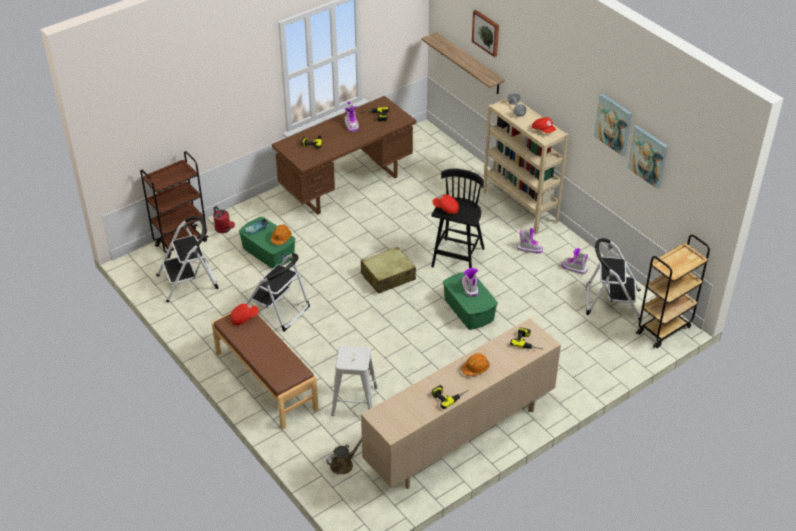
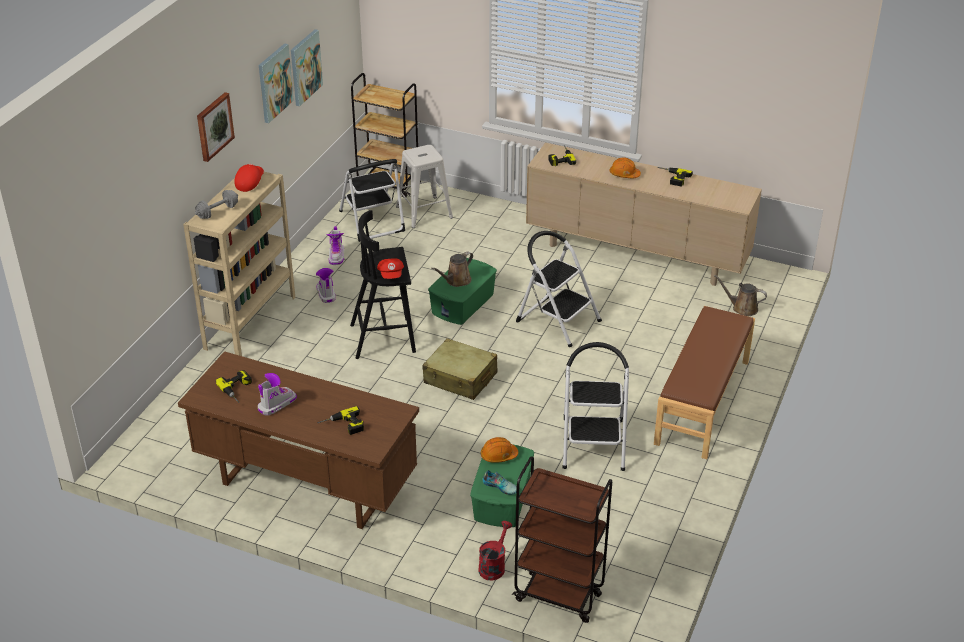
camera: 120 degrees left, 5 degrees down
(189, 281) = (620, 546): step ladder -> step ladder (556, 320)
(244, 318) = (684, 385): red cap -> none
(354, 401) = (663, 331): white stool -> white stool (424, 212)
(469, 64) = (123, 278): shelf -> none
(469, 287) = (456, 281): boot -> brown watering can
(486, 33) = (133, 197): picture -> picture (214, 126)

